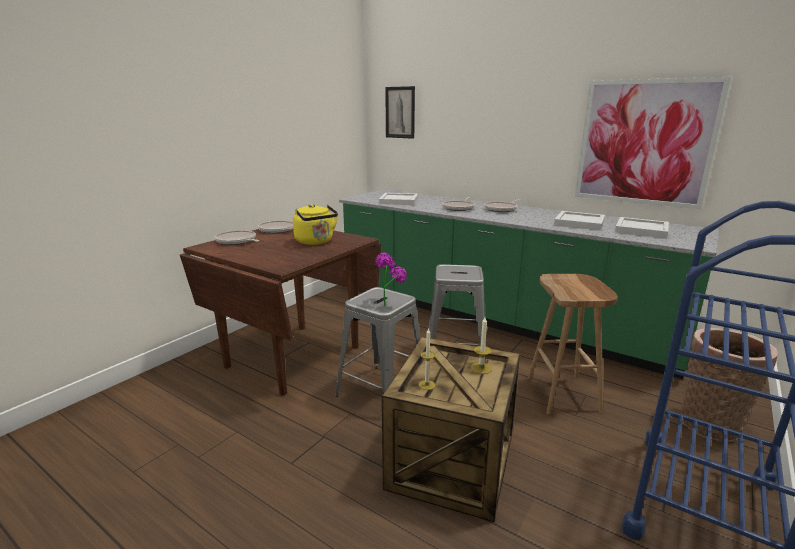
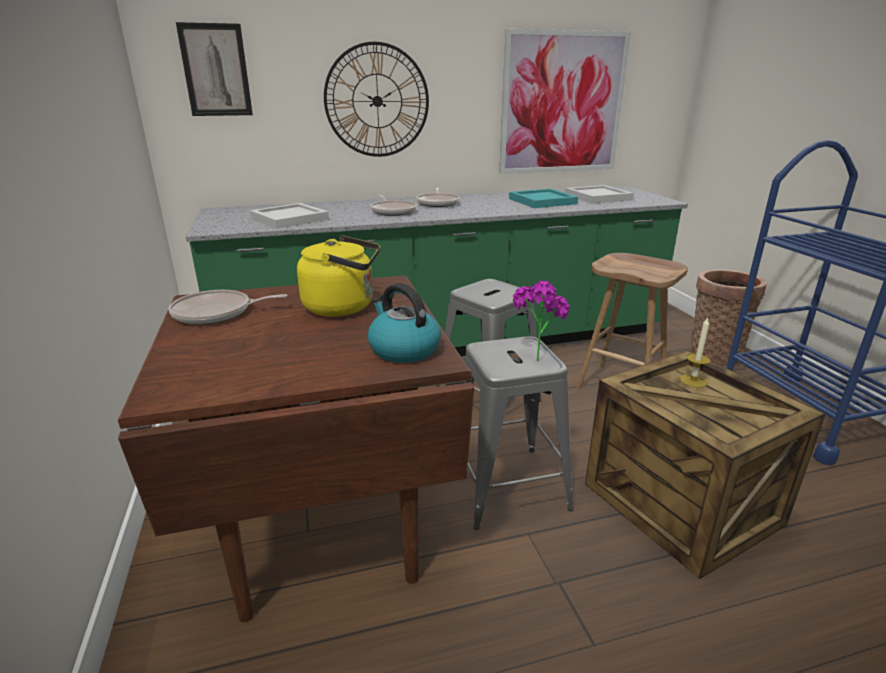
camera: 50 degrees left, 5 degrees up
(237, 241) = (204, 357): frying pan -> none
(285, 261) = (403, 349): none -> kettle
(427, 385) = (710, 423): candle -> none
(486, 133) = (377, 101): none -> wall clock
(580, 223) = (543, 201): white tray -> turquoise tray

